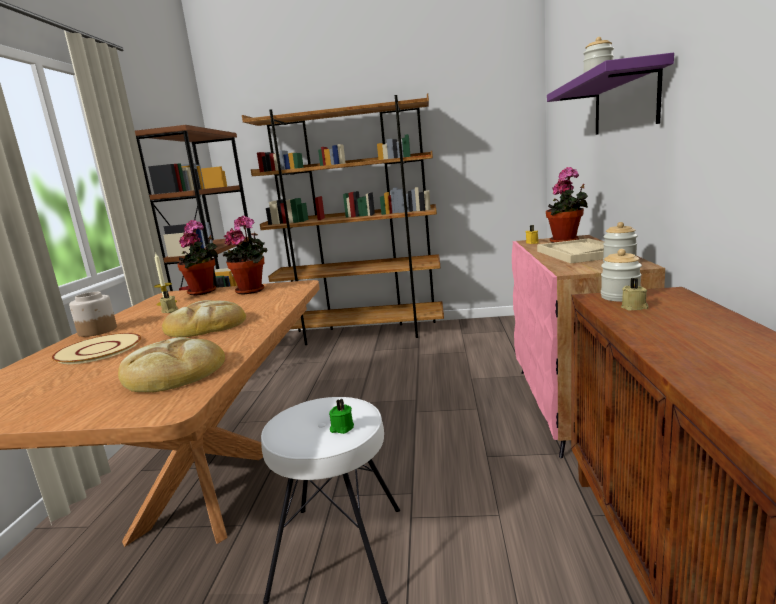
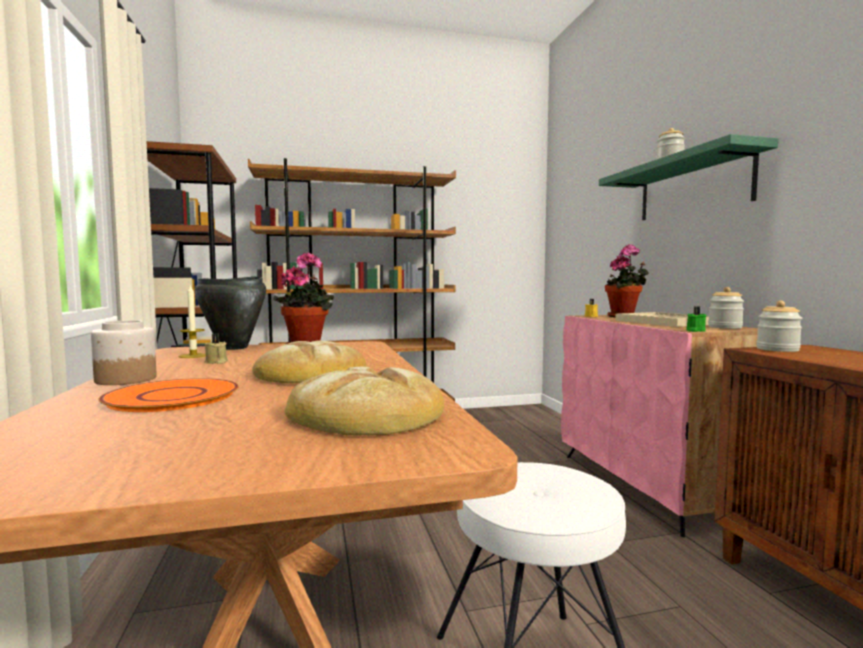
camera: 20 degrees left, 10 degrees down
(99, 350) = (173, 397): beige plate -> orange plate
(204, 292) = (234, 348): potted plant -> black cooking pot
(342, 428) = (582, 492): green candle -> green candle (694, 331)
(624, 102) = (692, 187): purple shelf -> green shelf
(634, 307) = (813, 355): beige candle -> none

